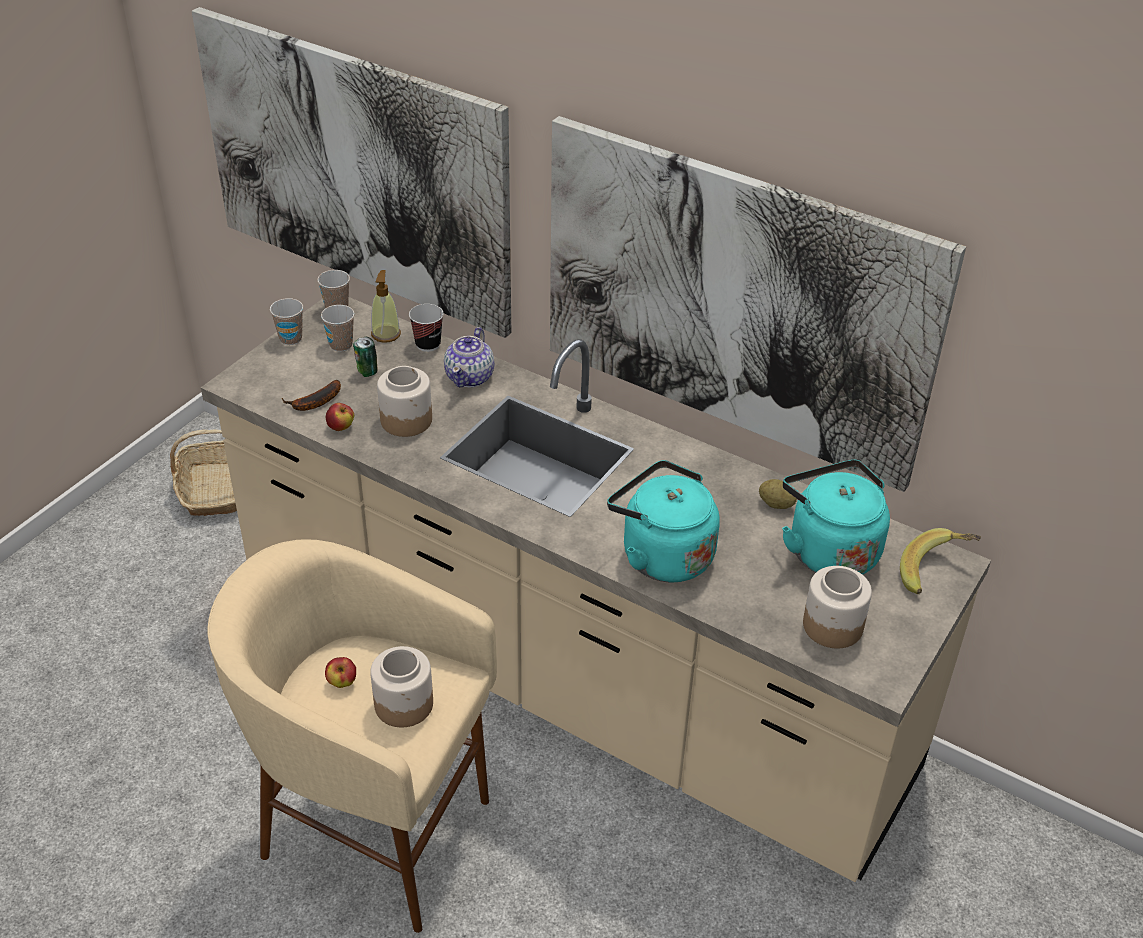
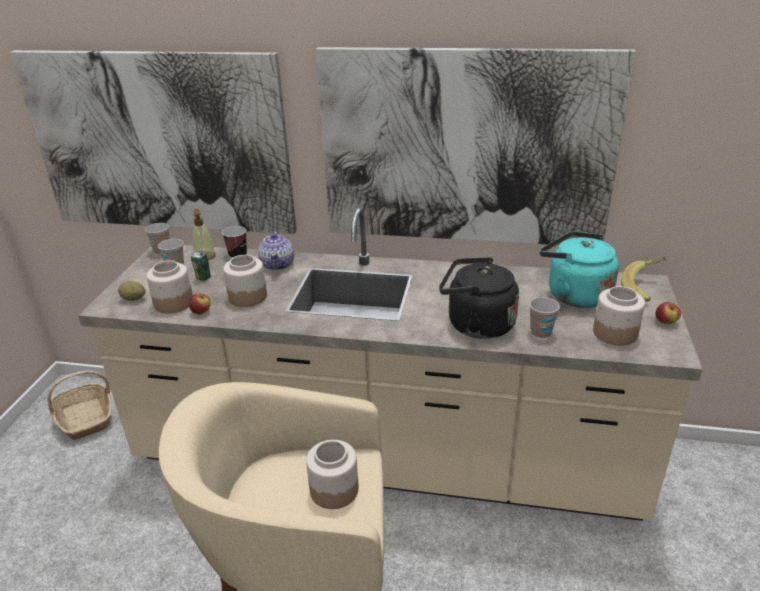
camera: 20 degrees left, 10 degrees down
(290, 338) = (136, 273): cup -> cup (541, 332)
(314, 403) = (173, 303): banana -> jar
(342, 682) = (276, 490): apple -> apple (665, 322)
(662, 554) = (476, 325): turquoise kettle -> black kettle
(776, 504) = (522, 280): potato -> potato (133, 299)

